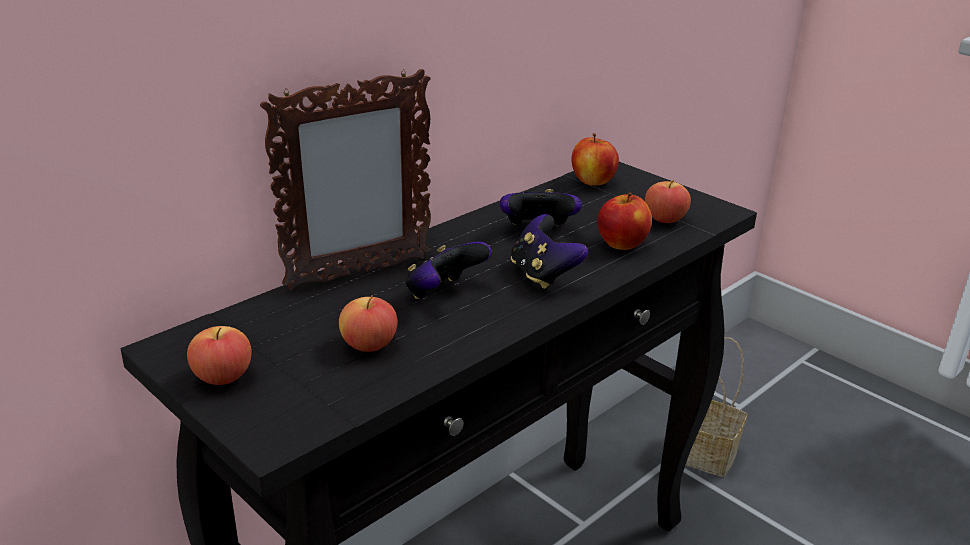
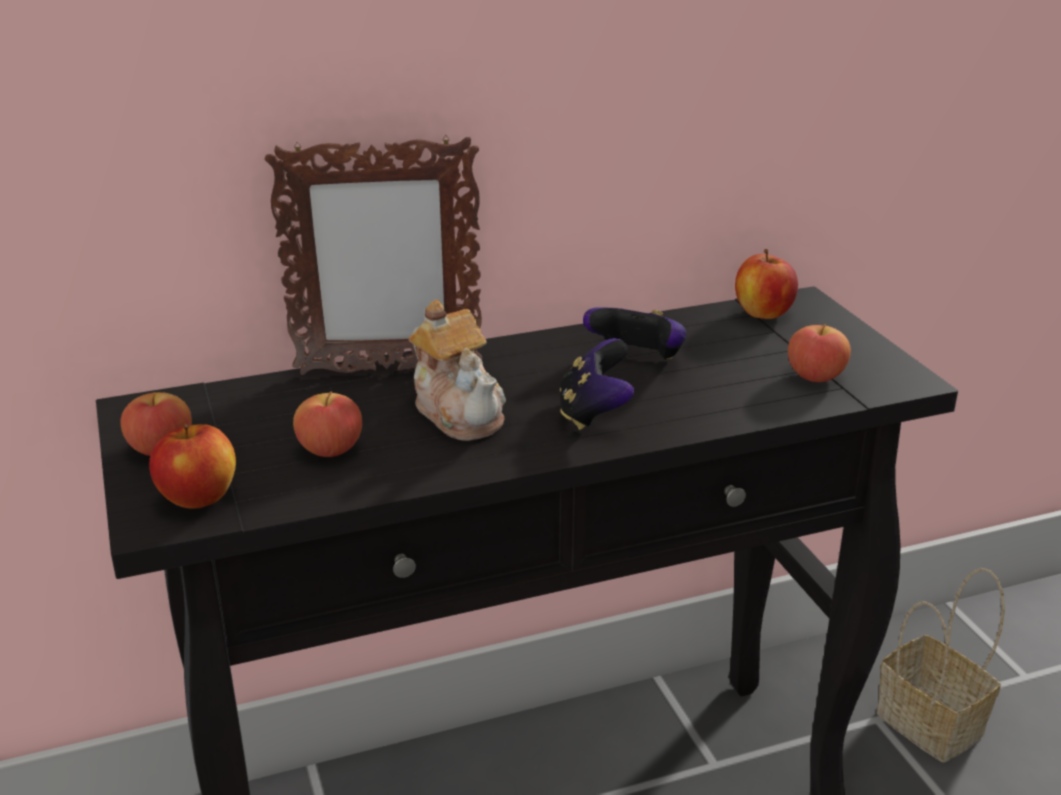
camera: 25 degrees right, 0 degrees up
(444, 294) = (459, 412): game controller -> teapot
(622, 244) = (727, 397): apple -> apple (199, 498)

